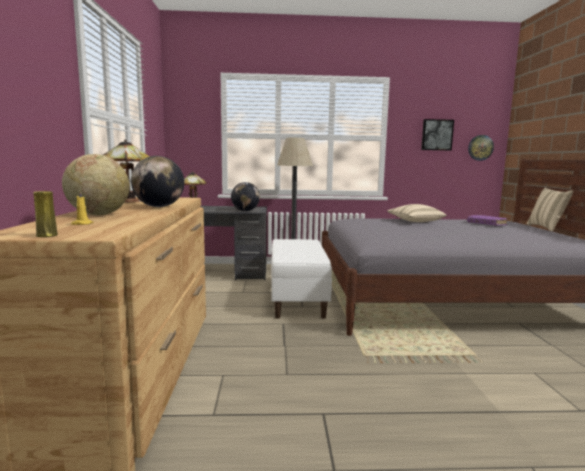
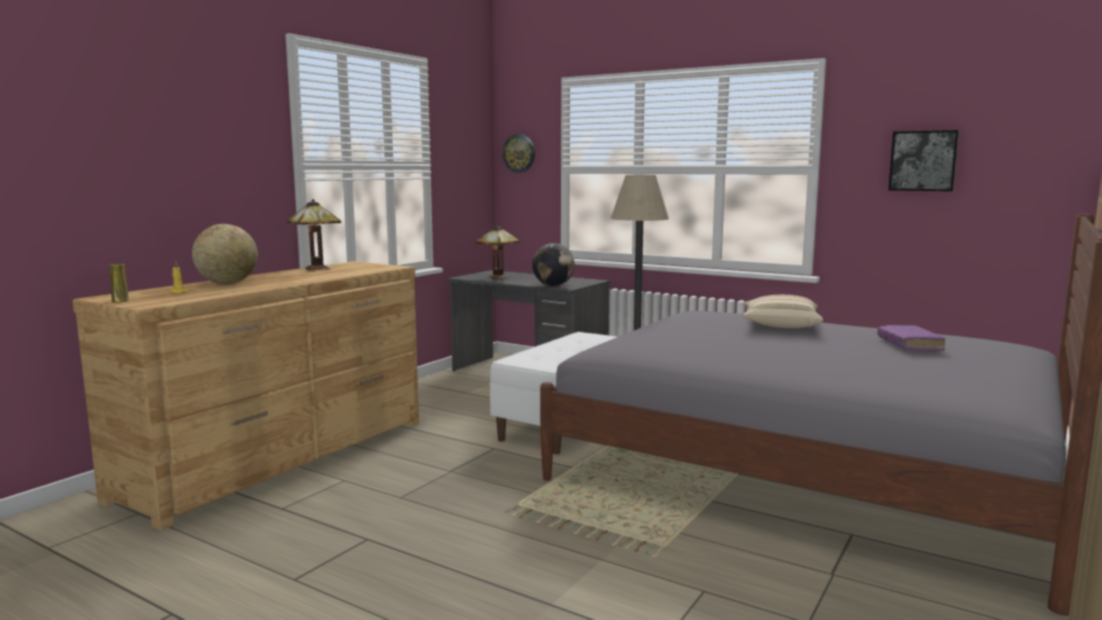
camera: 35 degrees right, 0 degrees up
(159, 207) = (312, 278): globe -> none
(480, 147) = (1027, 185): wall clock -> wall clock (519, 153)
(546, 228) = (1051, 368): beige pillow -> none

